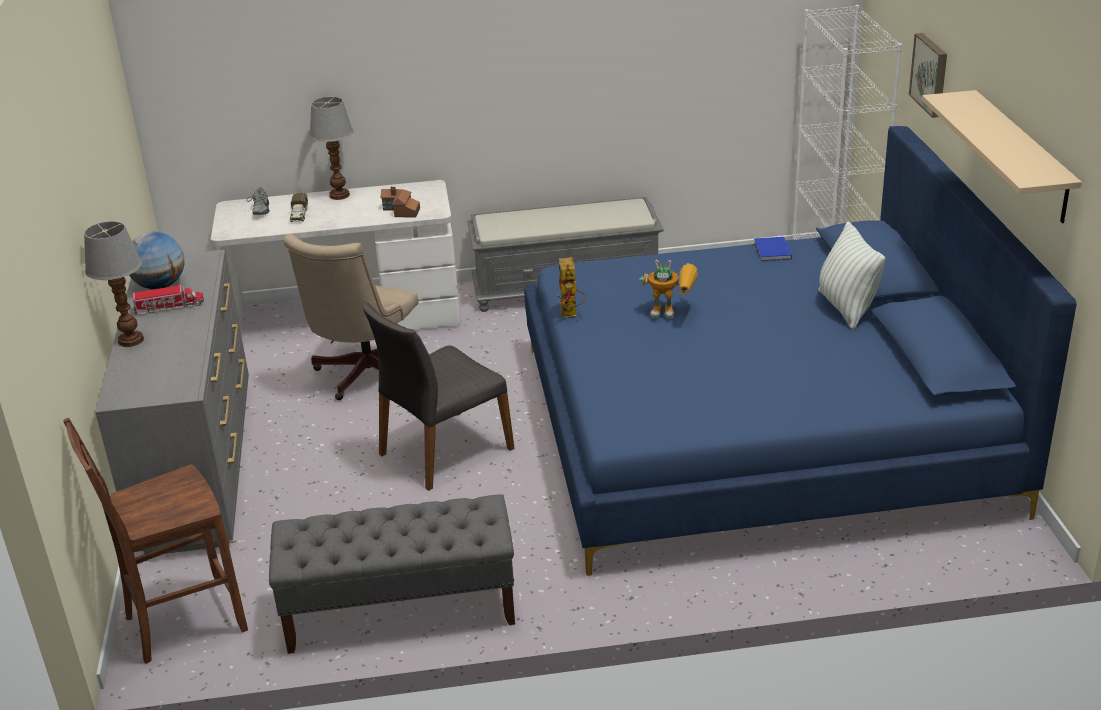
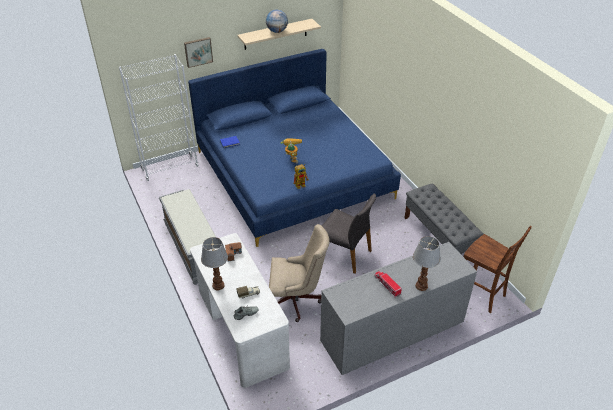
camera: 110 degrees left, 10 degrees up
(160, 286) = (369, 299): globe -> globe (277, 31)
(846, 308) = (272, 122): pillow -> none

